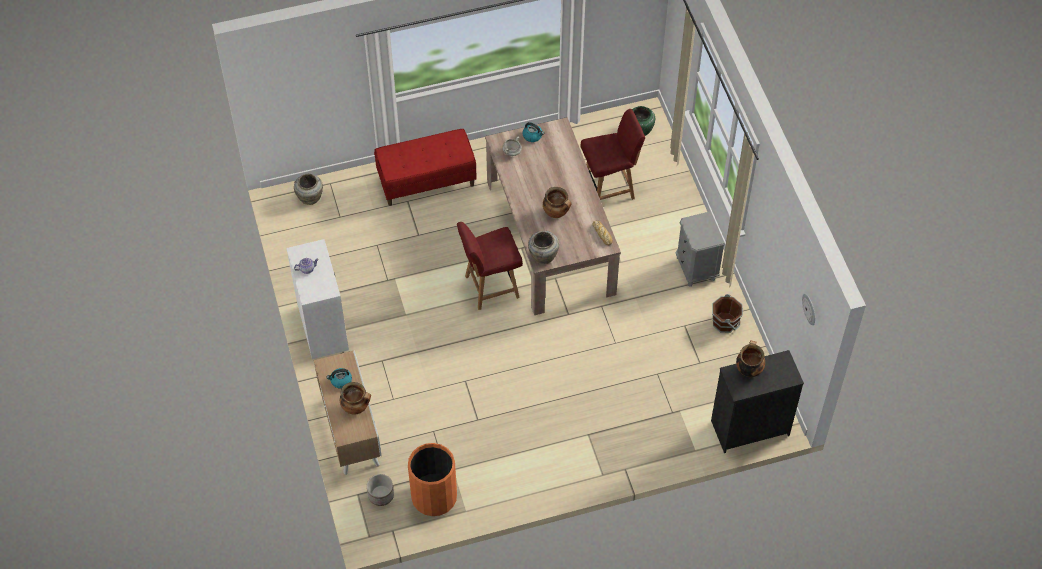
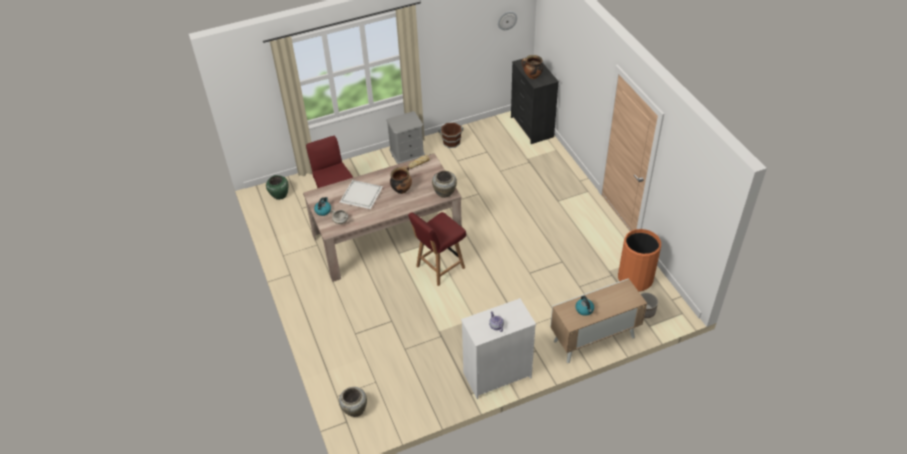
camera: 95 degrees left, 10 degrees down
(356, 407) = (607, 295): cooking pot -> none
(426, 181) = (332, 323): red bench -> none
(490, 287) = (439, 267): red chair -> red chair turned 75 degrees clockwise
(553, 173) = (362, 195): none -> white tray

